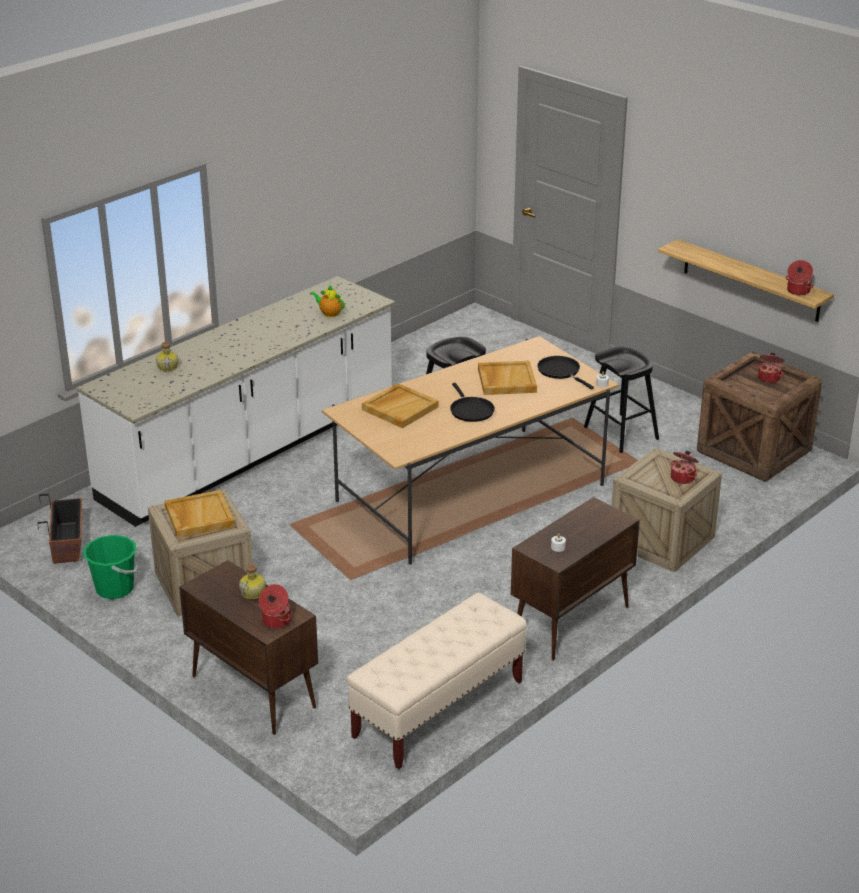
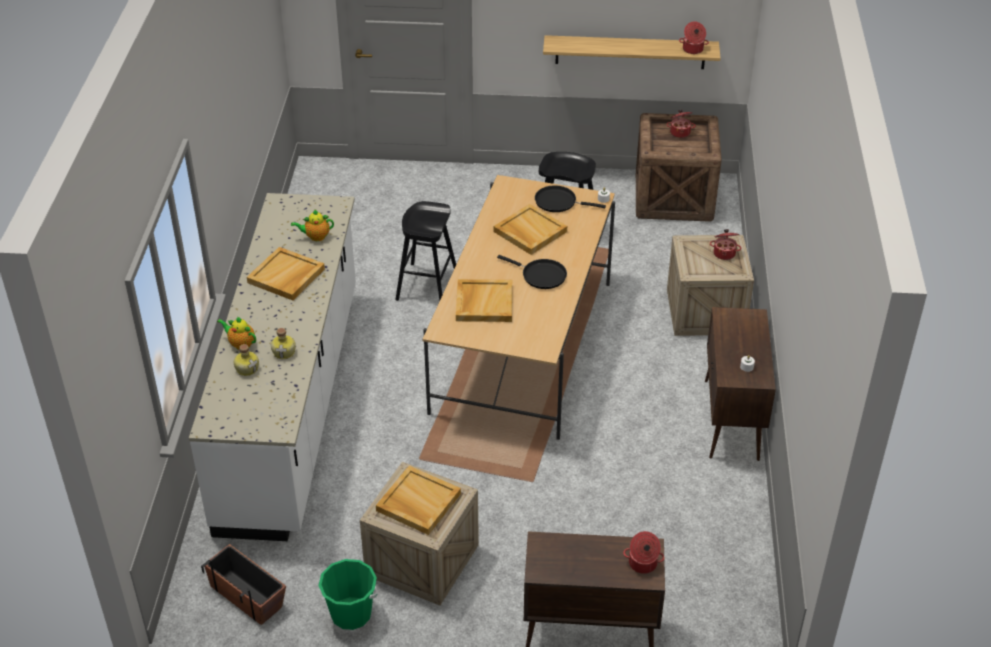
camera: 40 degrees left, 10 degrees up
(185, 352) = (240, 344): none -> teapot
(254, 592) = (591, 549): bottle -> bottle (284, 352)
(273, 328) = (286, 276): none -> beige tray
(438, 709) = (736, 555): beige bench -> none

